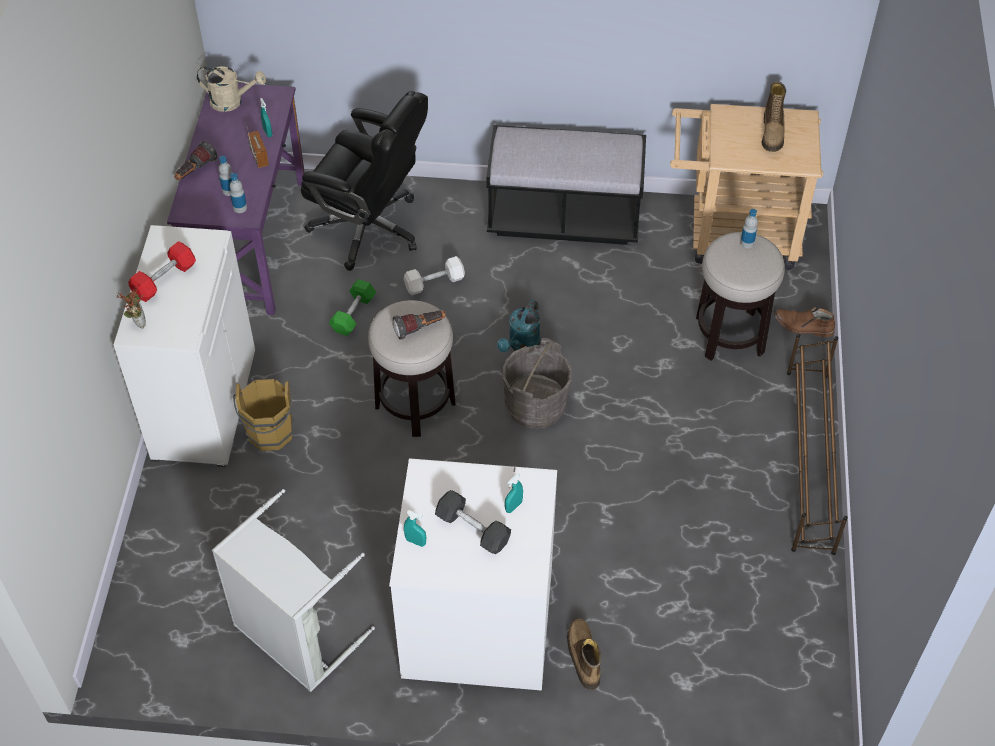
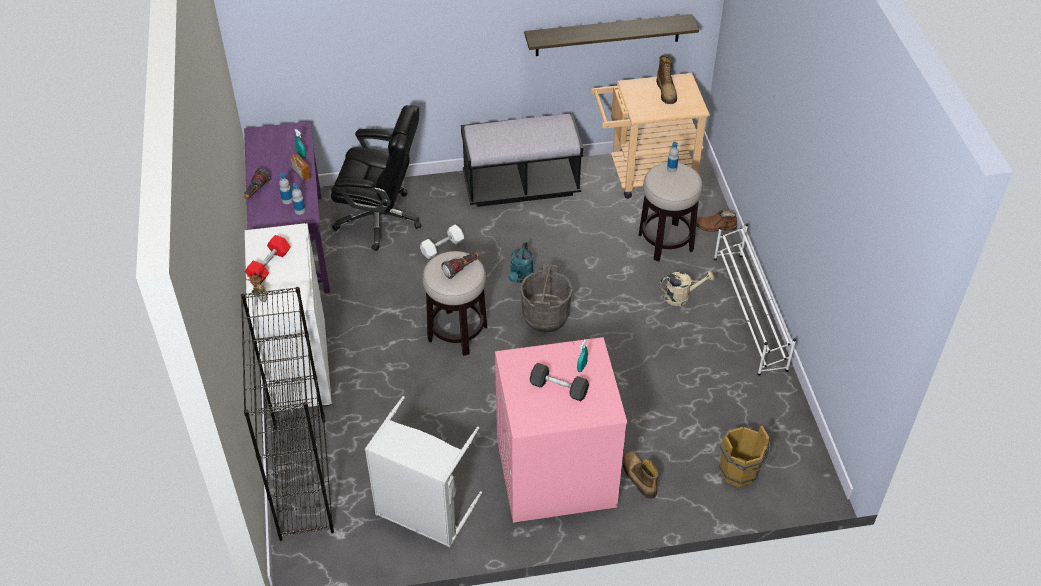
camera: 15 degrees left, 5 degrees down
(161, 554) = (302, 477): none -> black bookcase
(232, 101) = (266, 139): beige watering can -> beige watering can (681, 296)
(270, 436) = (356, 377): brown bucket -> brown bucket (739, 474)
(353, 314) = (389, 280): green dumbbell -> none
(415, 541) = (521, 405): turquoise spray bottle -> none
(476, 625) = (555, 473): white washing machine -> pink washing machine
(704, 41) = (608, 35): none -> shelf
(809, 460) = (749, 313): brown shoe rack -> white shoe rack

